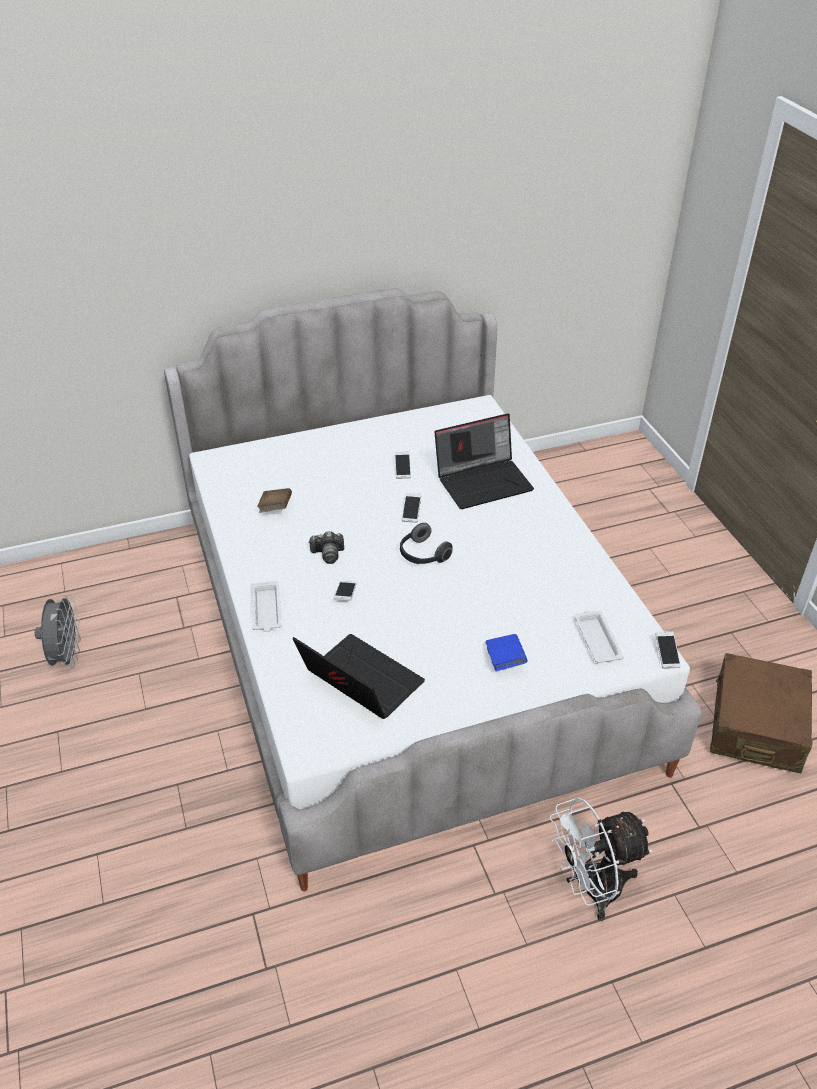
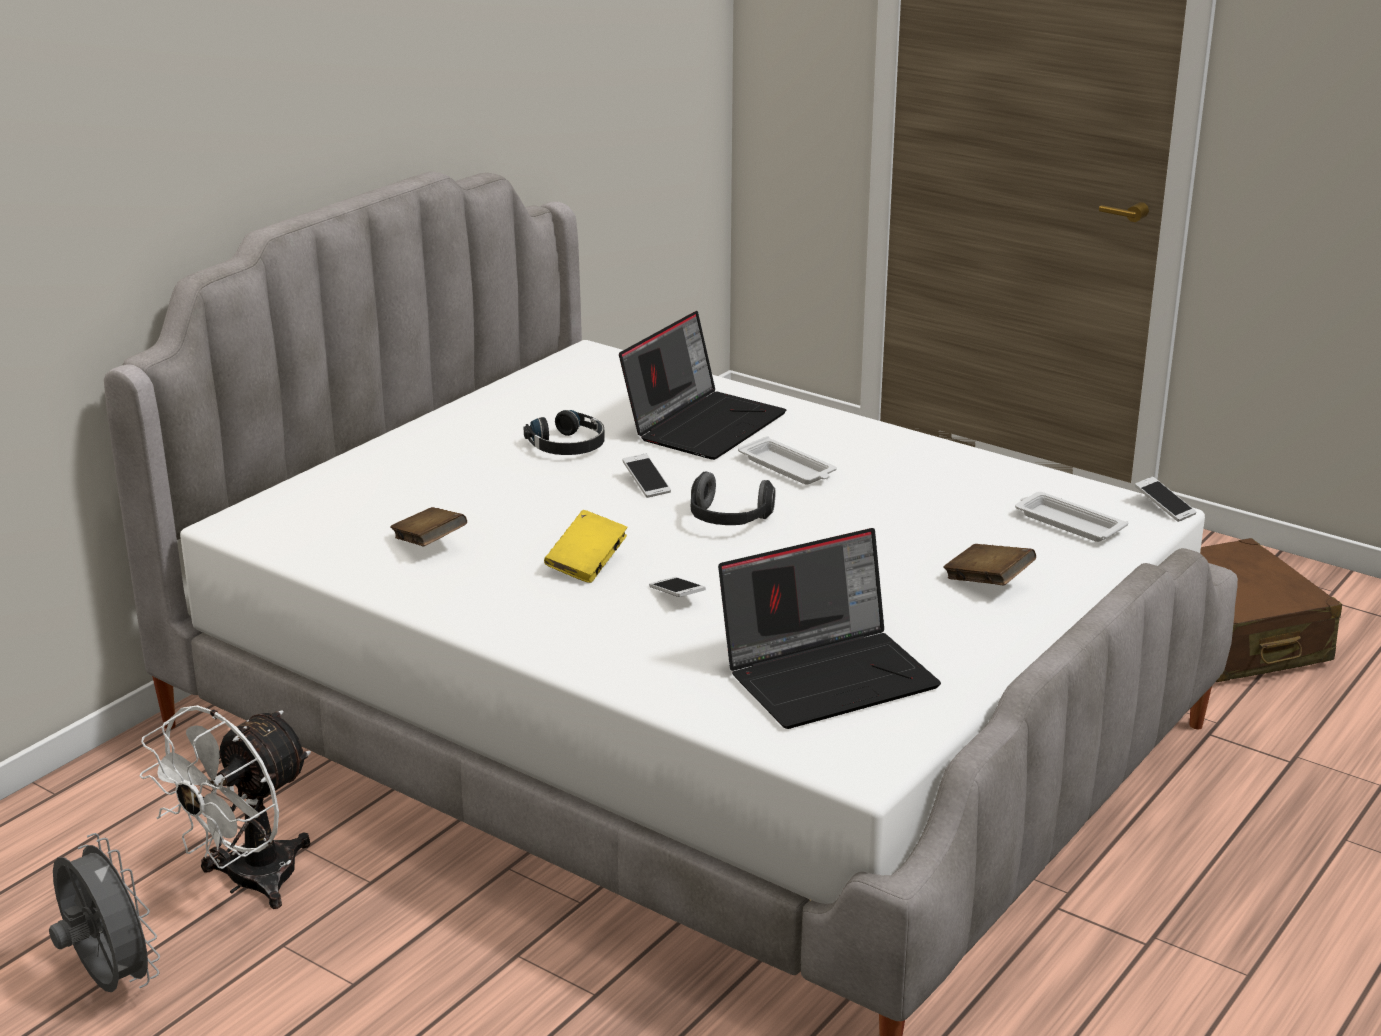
camera: 35 degrees left, 15 degrees down
(266, 610) = (581, 653): white tray -> white tray (788, 468)
(328, 554) = (587, 564): camera -> yellow book
(359, 682) = (829, 674): laptop -> laptop turned 150 degrees clockwise
(402, 469) = (568, 445): phone -> black headphones
(504, 660) = (988, 582): blue book -> brown book
(591, 889) = (1251, 881): white fan -> white fan (247, 883)

